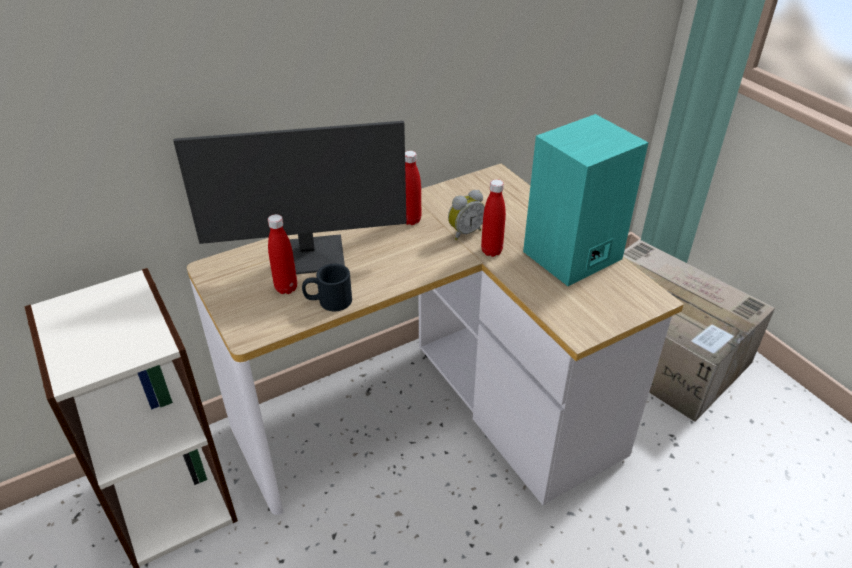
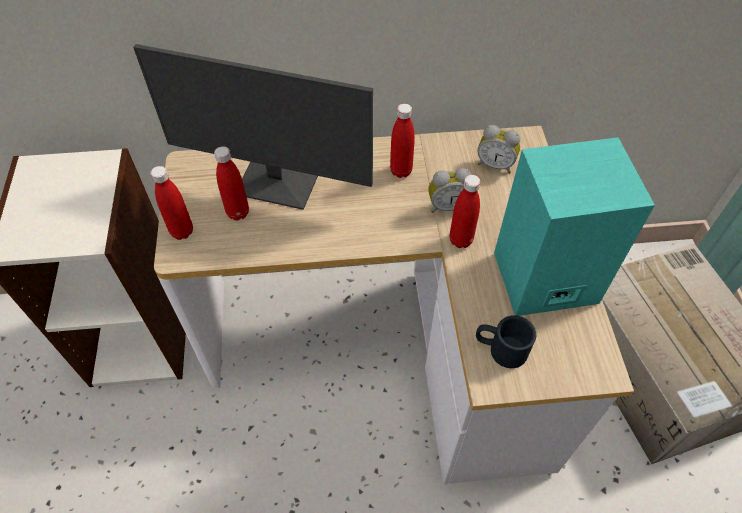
camera: 25 degrees right, 15 degrees up
(241, 317) = (182, 232): none -> red bottle
(328, 301) = (267, 242): black mug -> black mug (500, 349)
(484, 196) = (495, 164): none -> alarm clock

